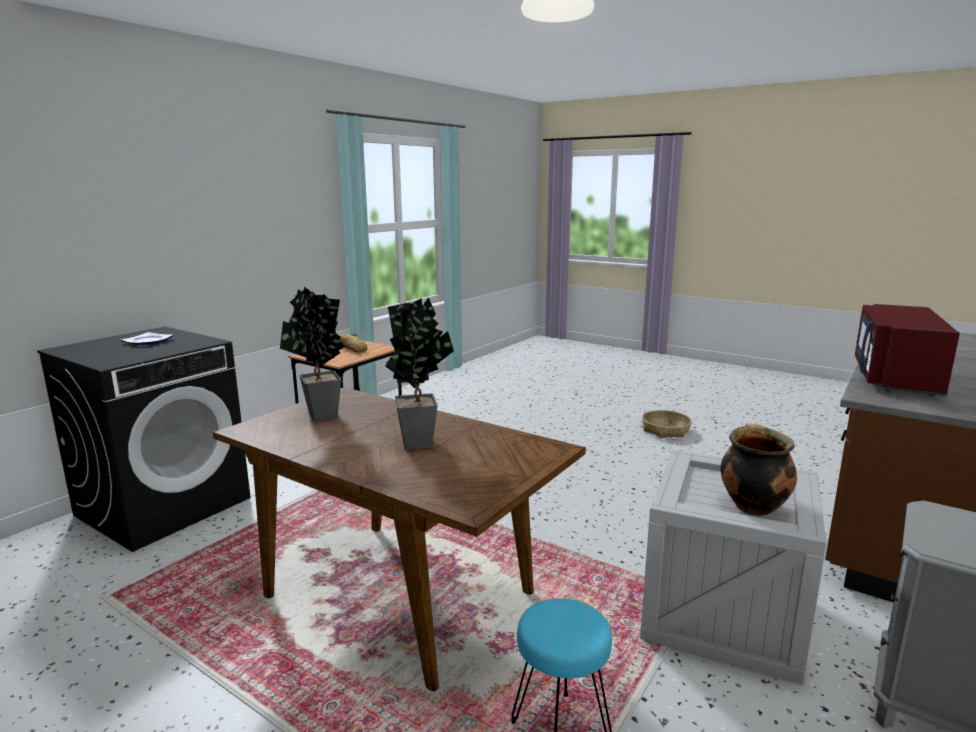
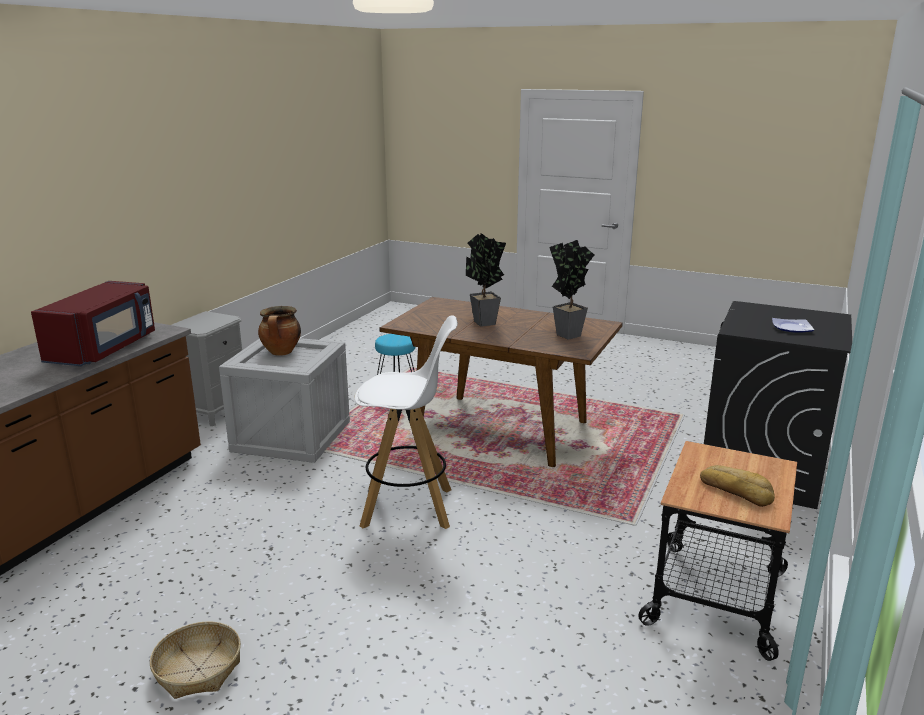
camera: 170 degrees right, 5 degrees up
(544, 501) = (409, 507): none -> white stool

